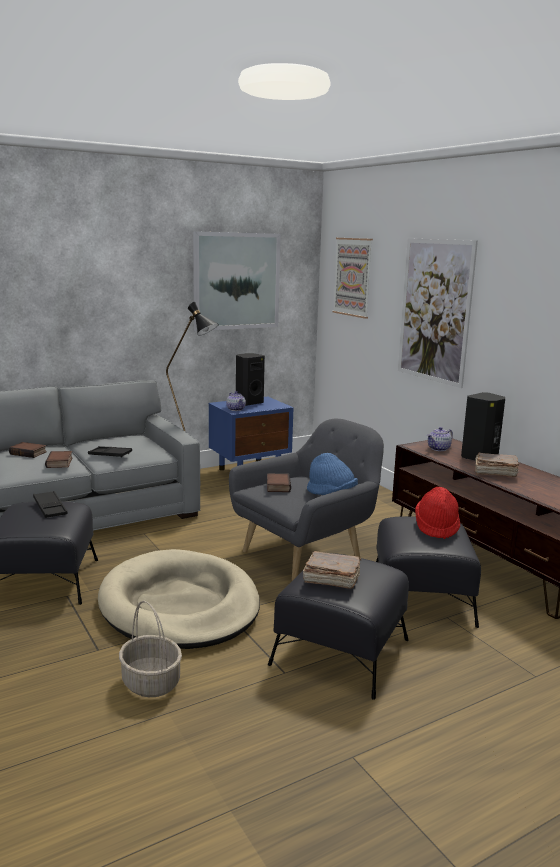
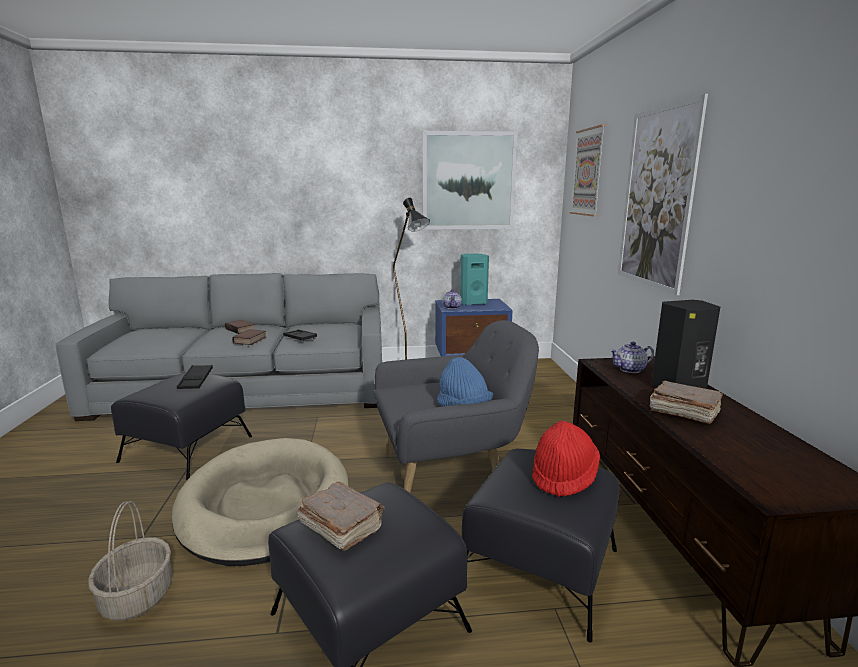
camera: 25 degrees right, 0 degrees up
(248, 403) = (472, 303): black speaker -> turquoise speaker
(277, 486) = (415, 389): book -> none

